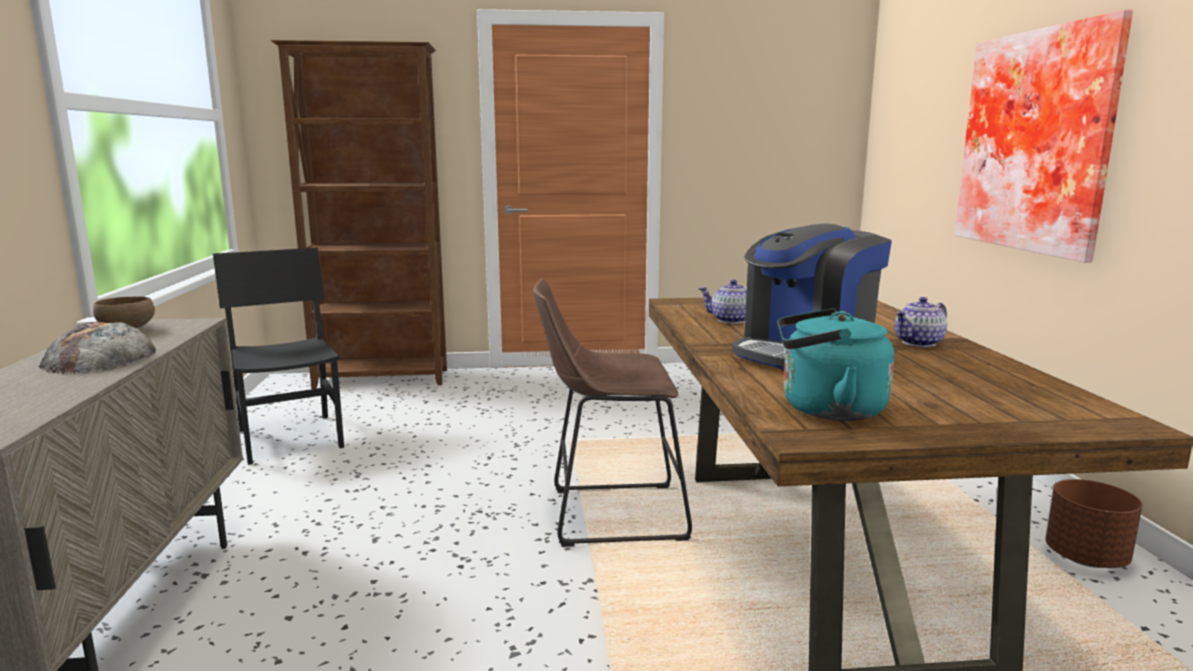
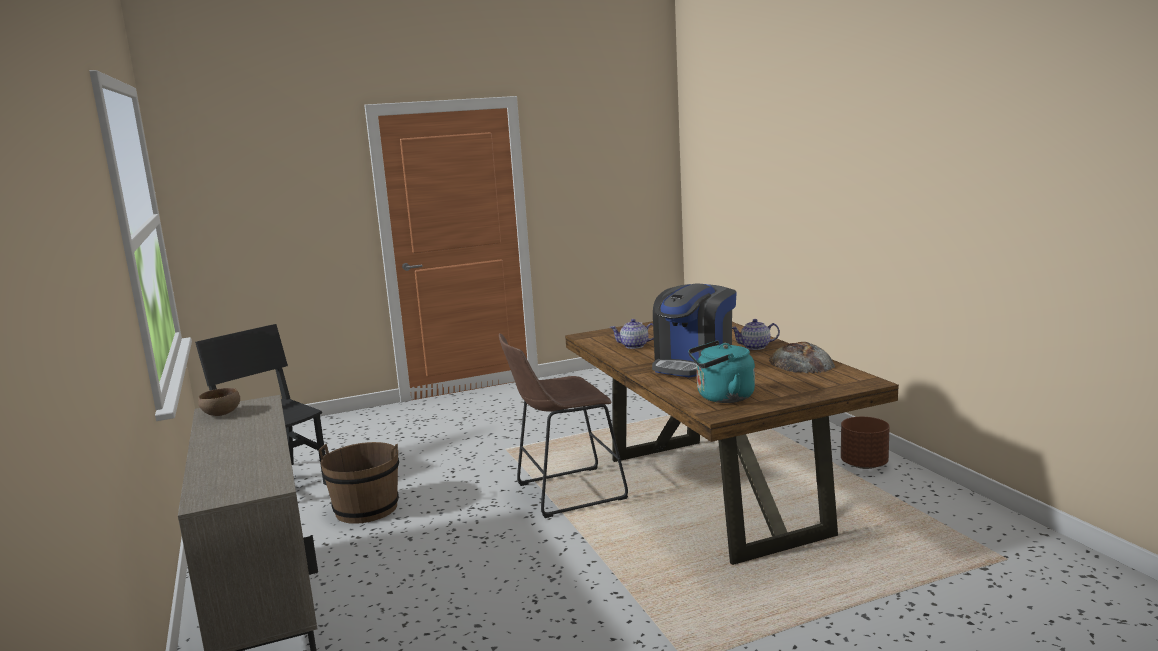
camera: 15 degrees left, 0 degrees up
(100, 357) = (244, 435): bread -> bread (801, 363)
(357, 487) = (366, 509): none -> brown bucket
(382, 379) = (313, 426): brown bookcase -> none
(919, 343) = (755, 347): teapot -> teapot turned 45 degrees clockwise
(1039, 141) = (804, 197): picture -> none

